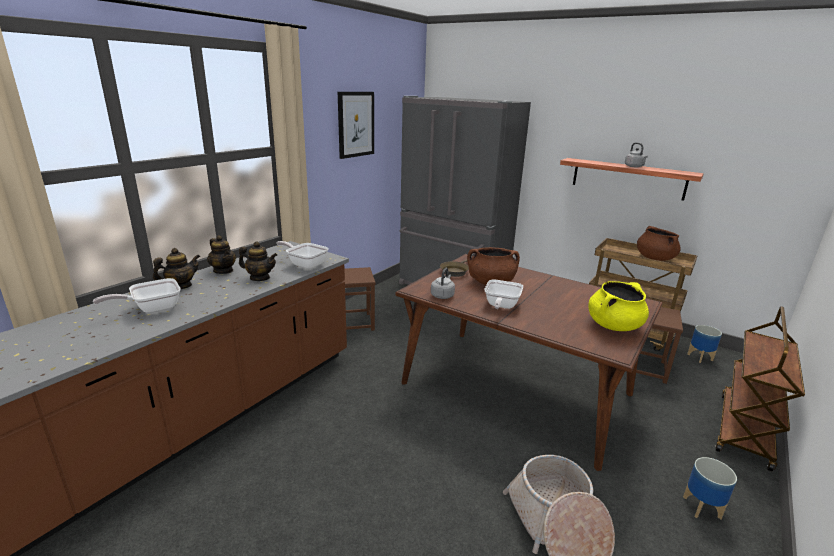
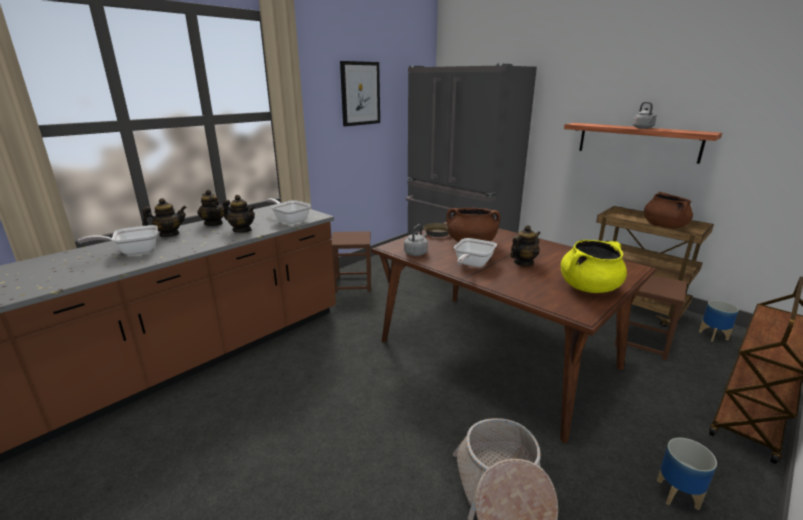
camera: 10 degrees right, 0 degrees up
(546, 302) = (523, 262): none -> teapot

